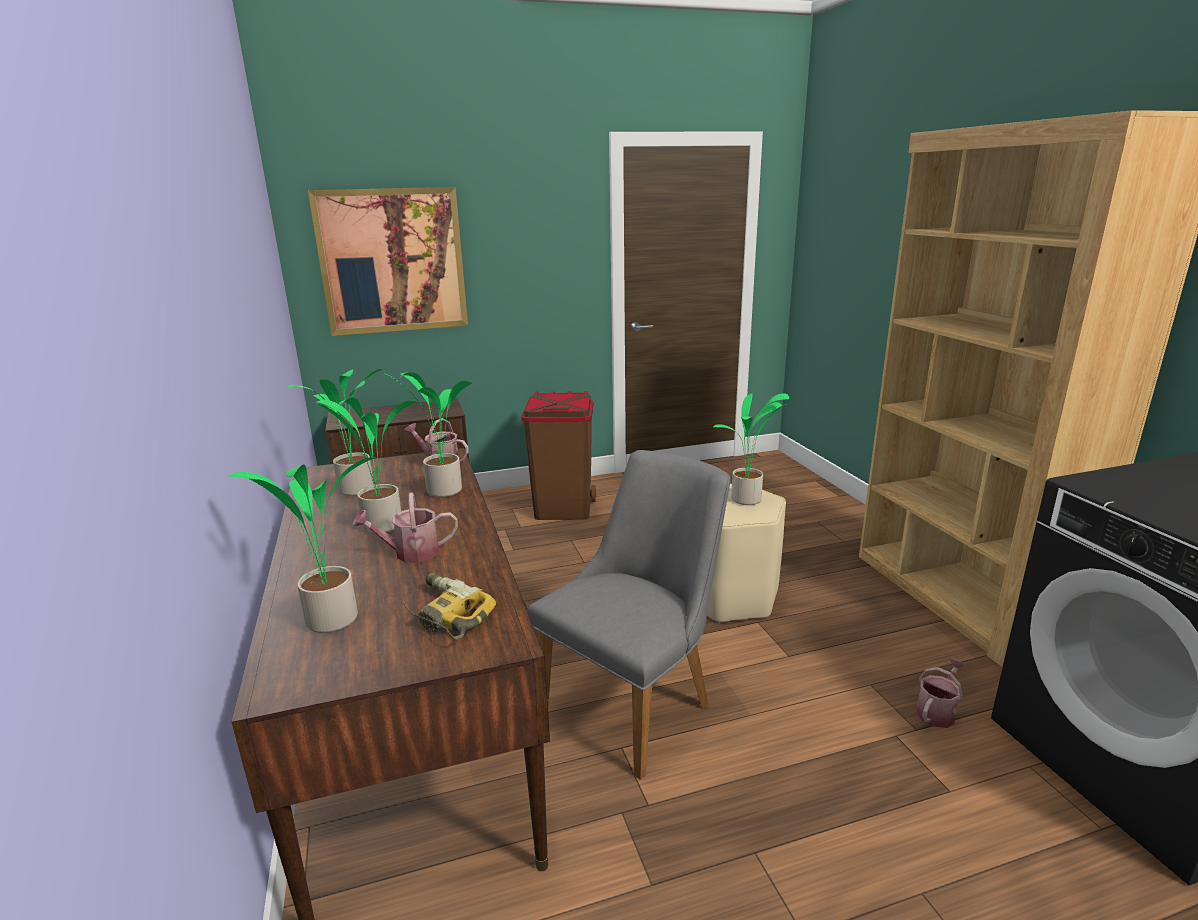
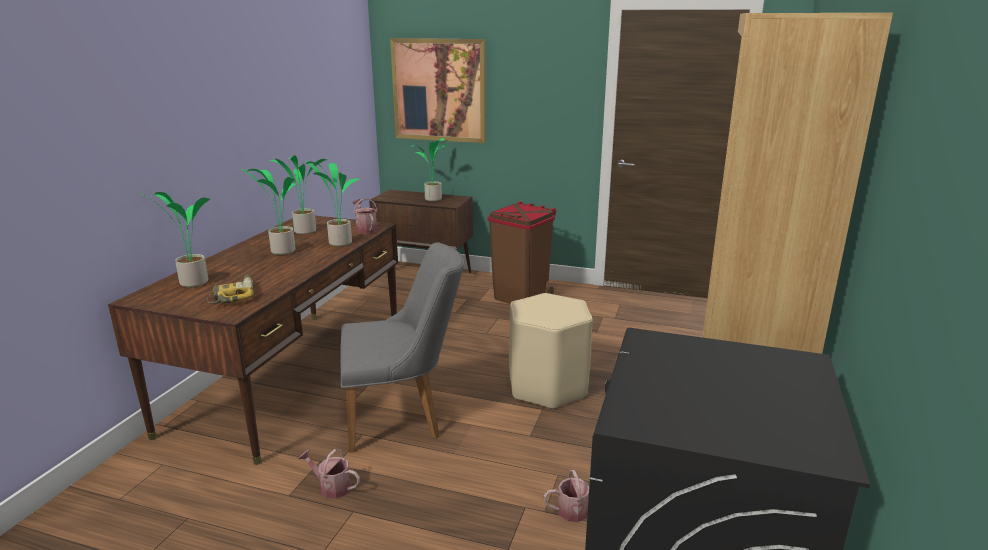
camera: 35 degrees right, 0 degrees up
(410, 553) = (270, 266): watering can -> watering can (331, 487)
(747, 500) = (559, 311): potted plant -> potted plant (433, 199)

